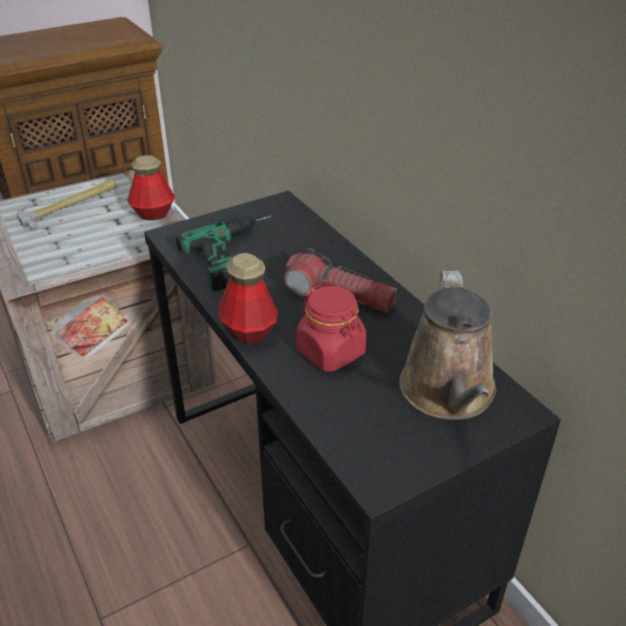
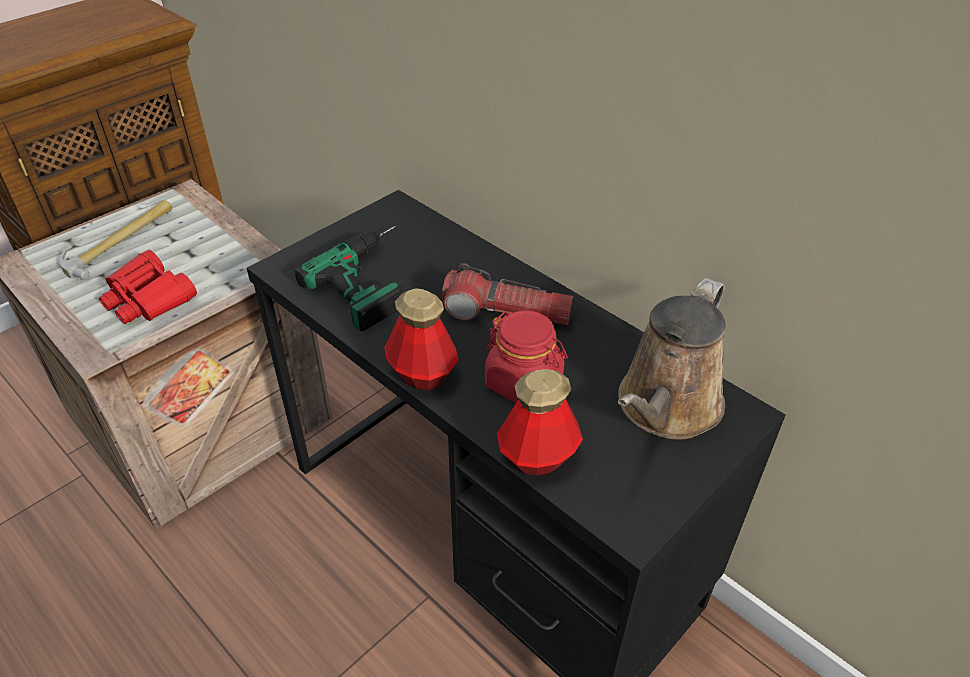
camera: 15 degrees left, 5 degrees up
(73, 250) = (148, 299): none -> red binoculars
(153, 214) = (231, 237): bottle -> bottle (538, 457)
(448, 393) = (665, 408): brown watering can -> brown watering can turned 45 degrees clockwise

